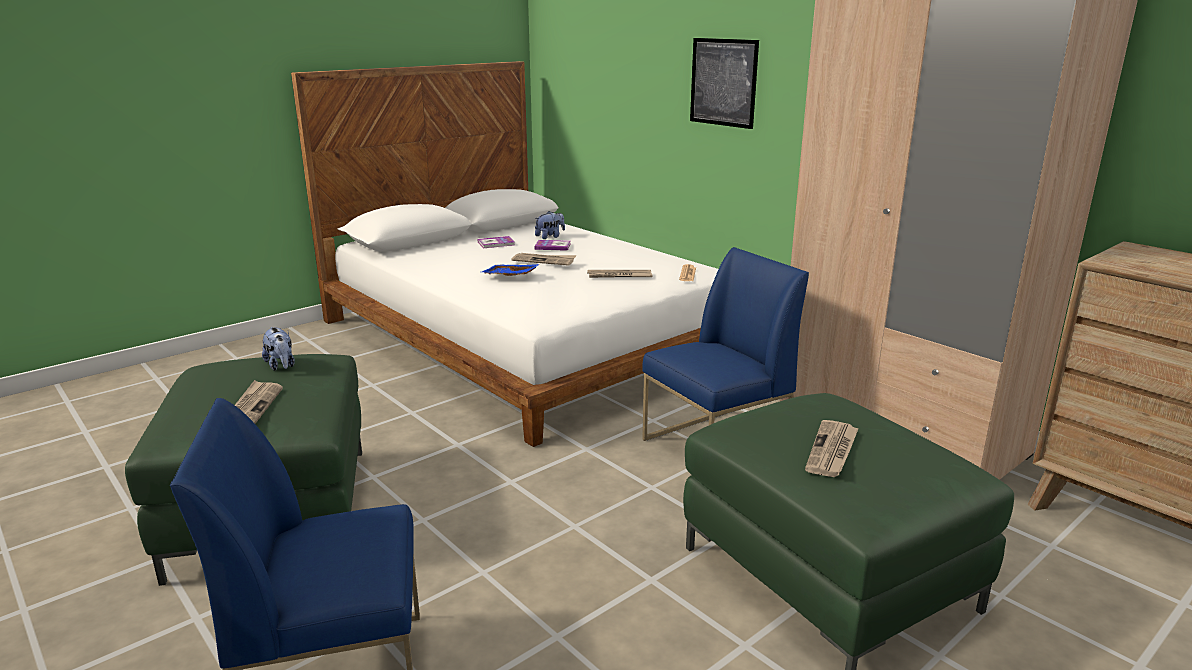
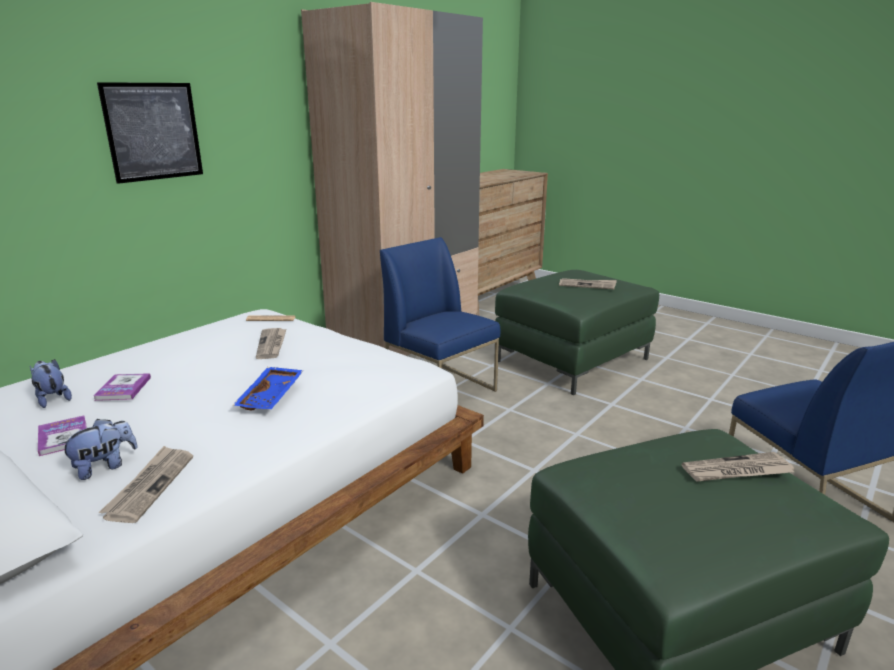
camera: 100 degrees left, 0 degrees up
(281, 366) = (627, 491): plush toy -> plush toy (104, 466)
(544, 260) = (201, 385): newspaper -> newspaper (150, 485)

